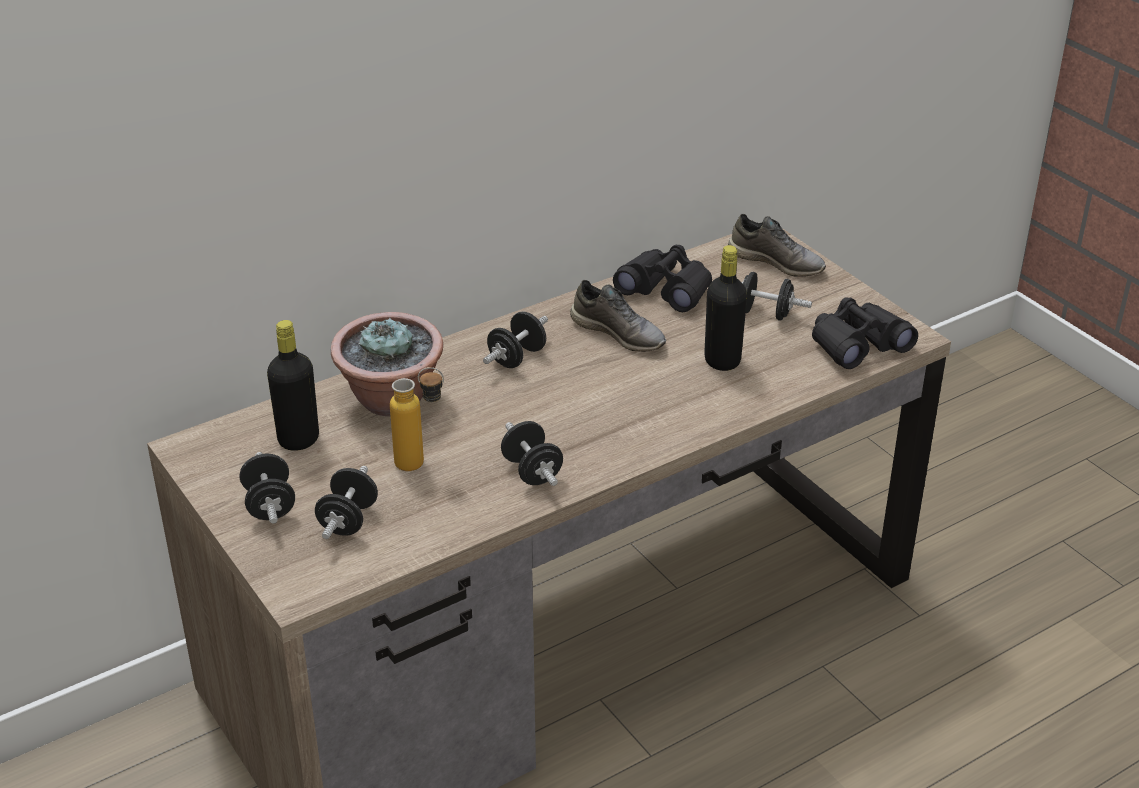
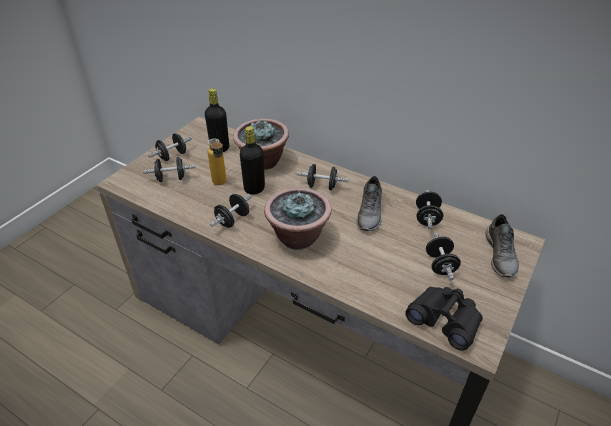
camera: 65 degrees right, 5 degrees up
(624, 416) = (297, 237): none -> potted plant
(666, 289) = (427, 218): black binoculars -> black dumbbell
(722, 361) = (376, 260): black bottle -> black bottle (254, 189)

